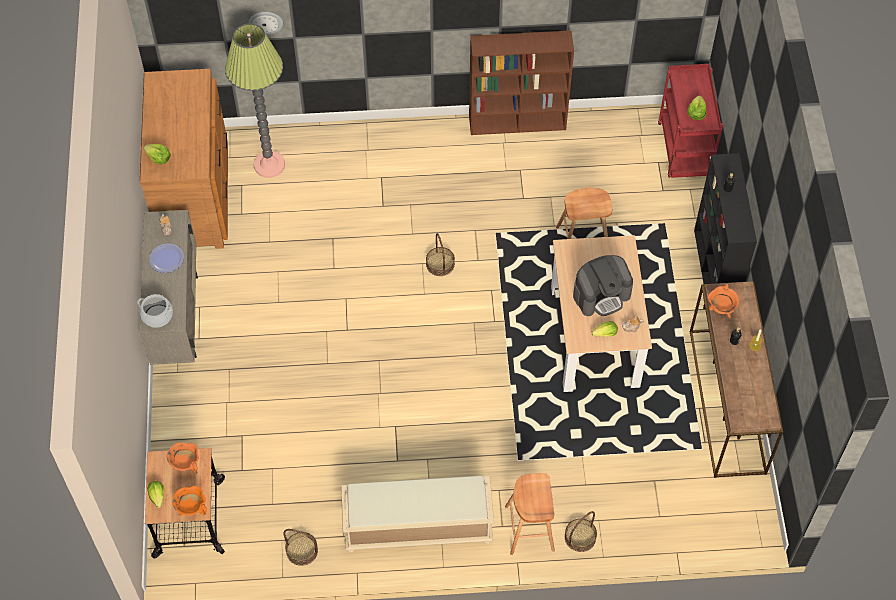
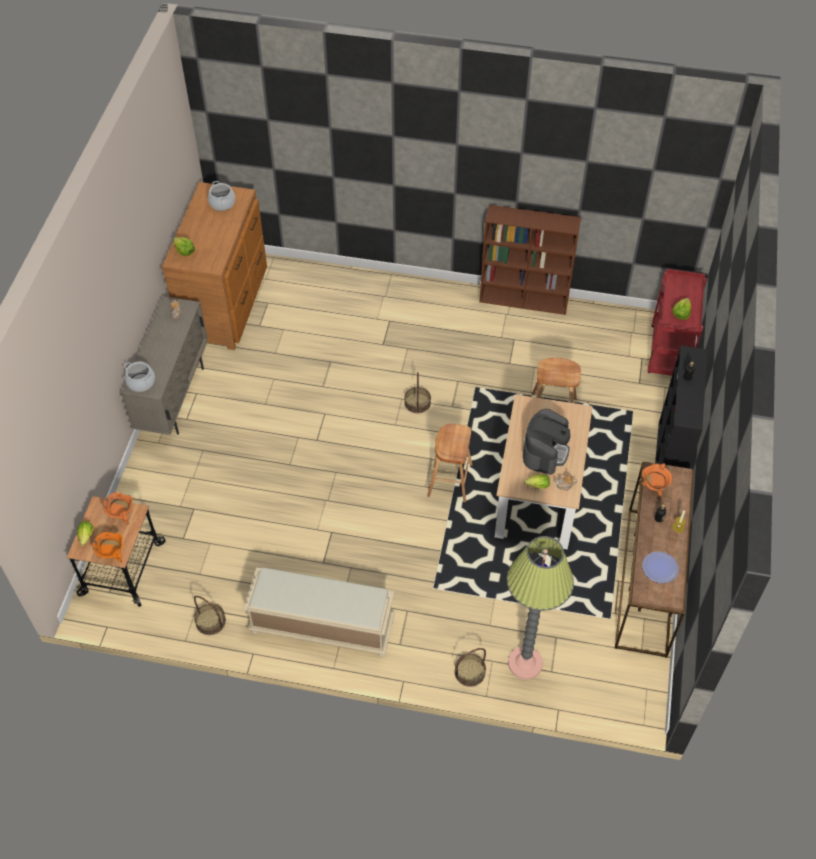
camera: 15 degrees right, 5 degrees down
(166, 258) = (167, 337): plate -> plate (660, 567)
(180, 92) = (222, 203): none -> cooking pot
(265, 22) = (308, 156): wall clock -> none
(269, 165) = (297, 291): floor lamp -> floor lamp (525, 663)
(529, 528) = (424, 652): brown stool -> brown stool (450, 480)
(601, 295) = (545, 451): coffee machine -> coffee machine turned 60 degrees counterclockwise

